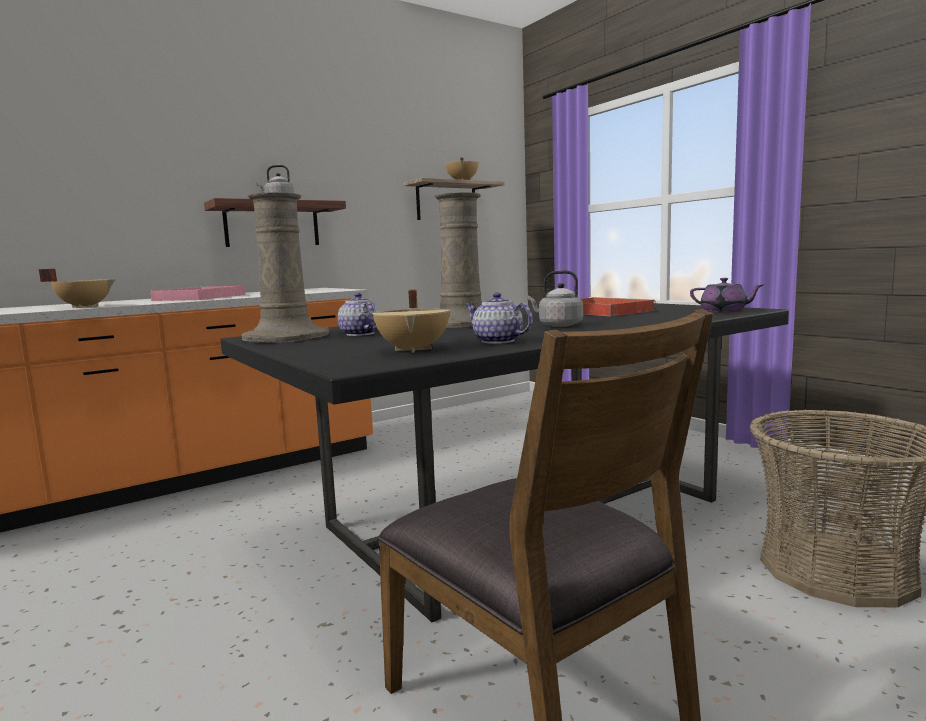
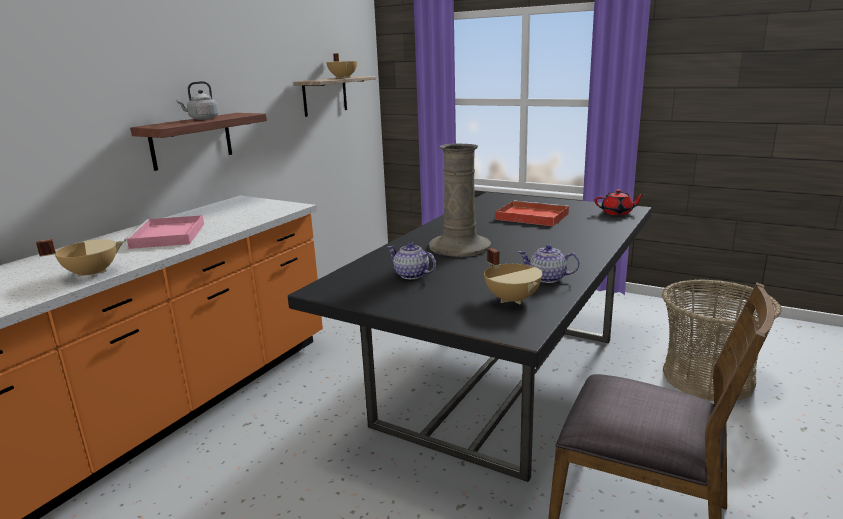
camera: 25 degrees left, 10 degrees up
(286, 337) = (354, 287): beige vase -> none
(558, 325) = (543, 246): grey kettle -> none
(724, 311) = (617, 213): purple teapot -> red teapot

